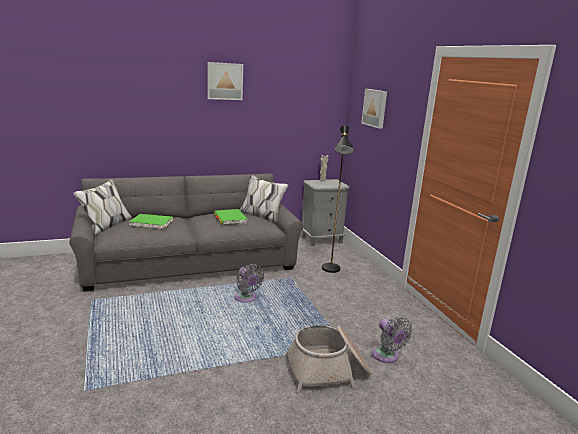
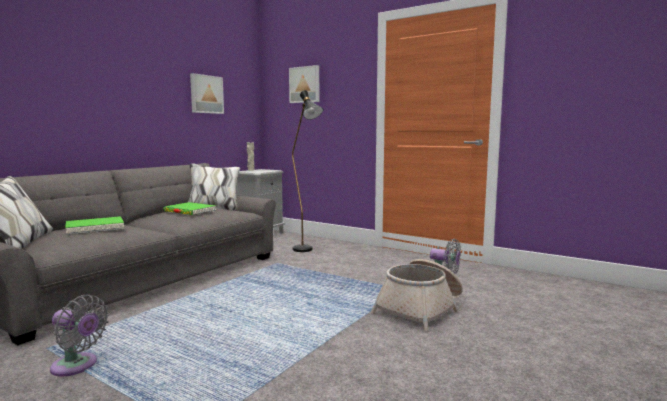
camera: 35 degrees left, 10 degrees down
(224, 81) = (142, 53): picture -> picture (206, 94)
(246, 298) = (260, 288): grey fan -> grey fan (77, 366)

